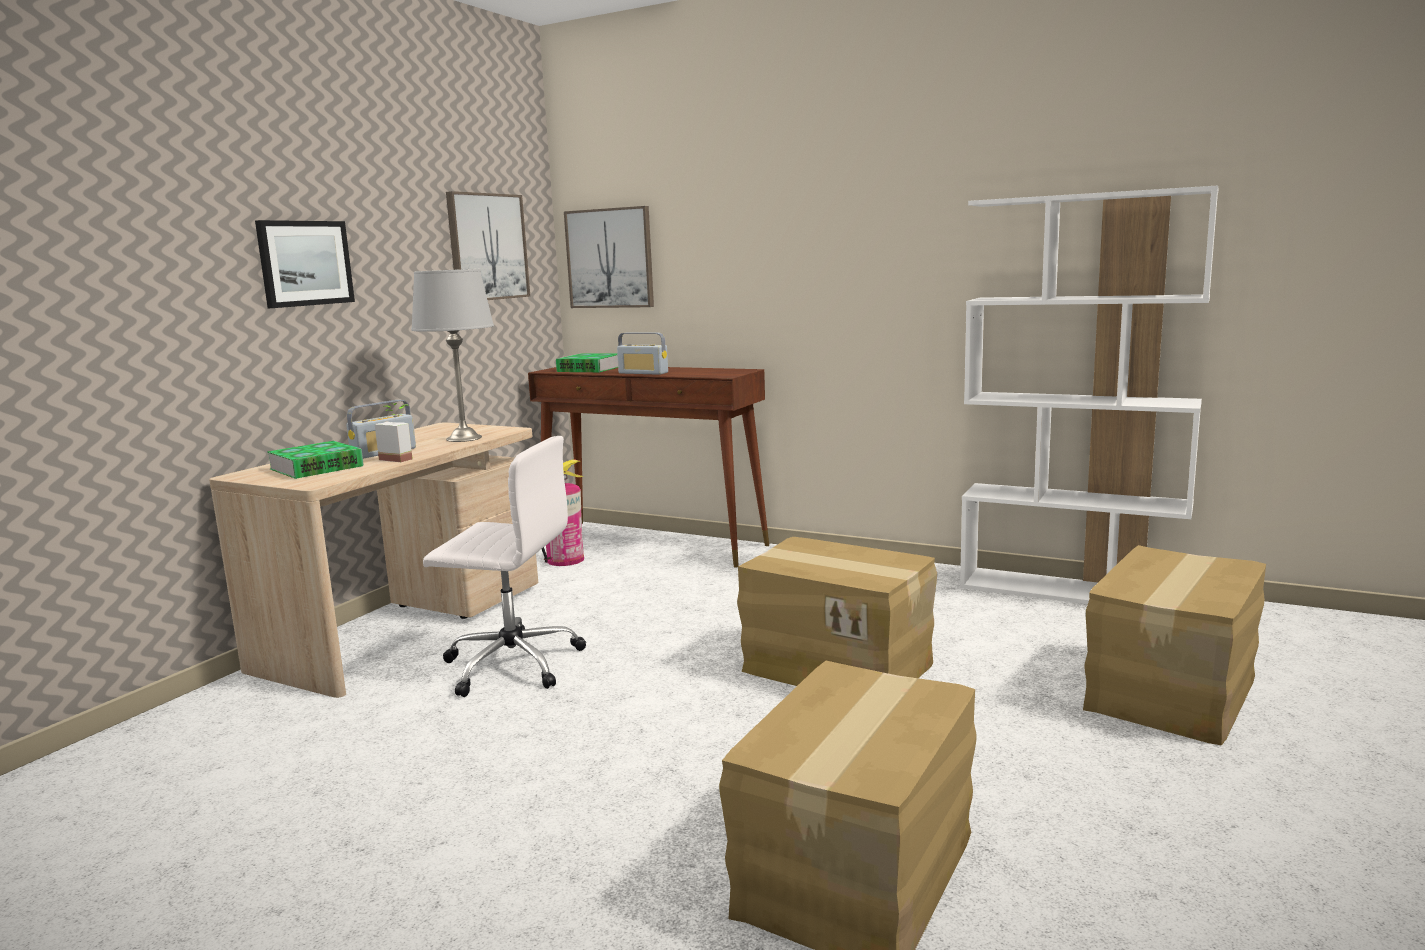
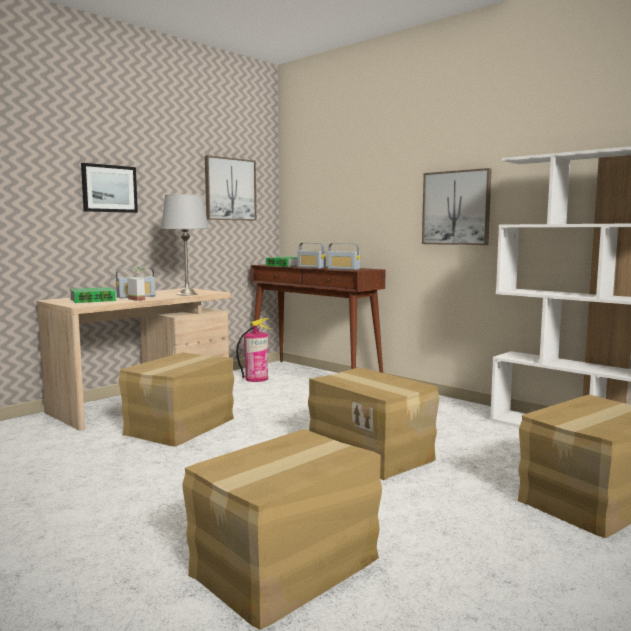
camera: 15 degrees right, 5 degrees down
(510, 664) = (181, 426): white office chair -> cardboard box
(610, 258) = (306, 200): picture -> picture (456, 208)
(701, 373) = (343, 269): none -> radio

